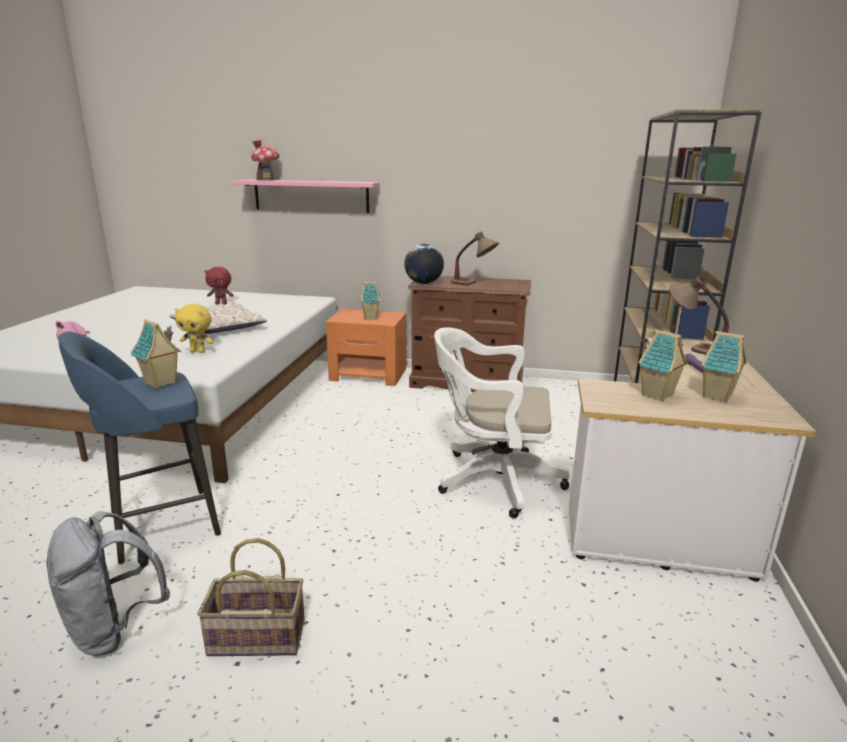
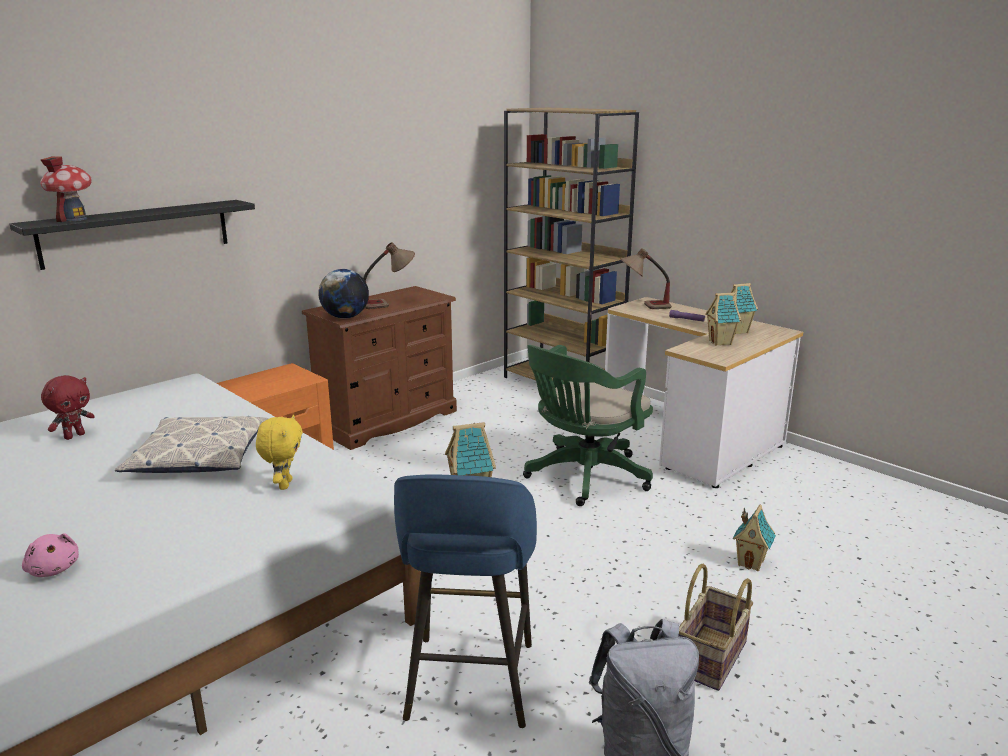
camera: 55 degrees left, 0 degrees up
(198, 351) = (284, 484): yellow plush toy -> yellow plush toy turned 45 degrees counterclockwise
(311, 196) = (137, 233): pink shelf -> black shelf
(371, 317) = (277, 381): toy house -> toy house (751, 563)
(492, 479) = (583, 477): white office chair -> green office chair

